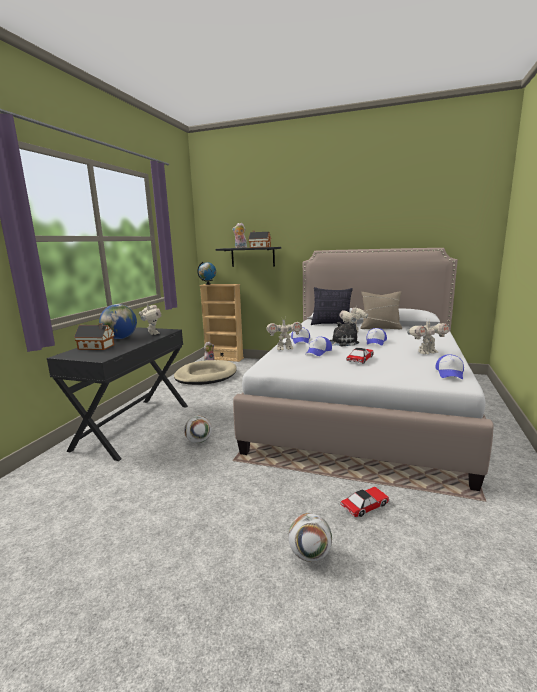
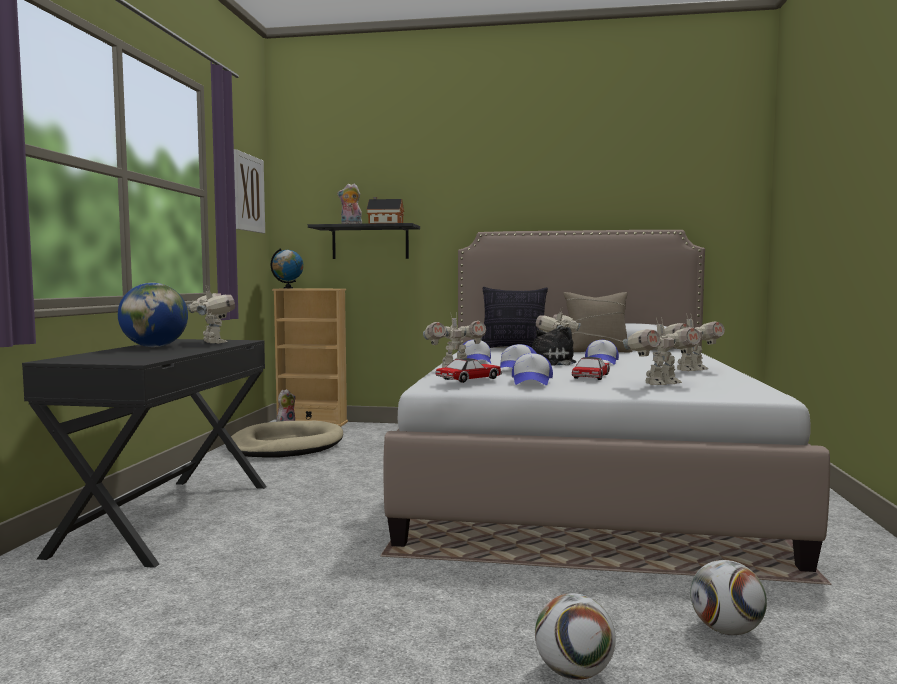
camera: 10 degrees left, 10 degrees down
(97, 347) = (117, 353): toy house -> none
(182, 231) = (248, 193): none -> picture
(199, 441) = (306, 533): football -> football (726, 630)
(365, 506) = (641, 602): toy car -> toy car (469, 379)
(398, 370) = (660, 384): none -> toy robot
(450, 373) = (743, 386): cap -> cap (532, 381)

